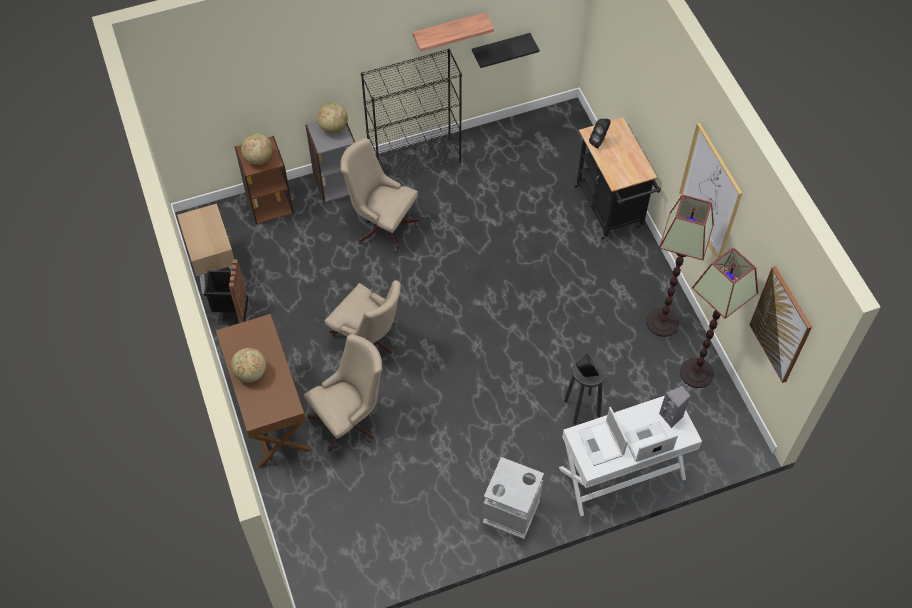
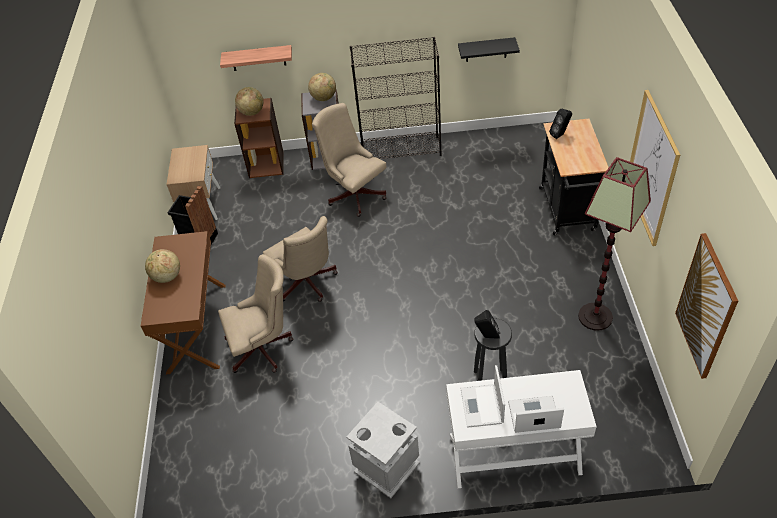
camera: 20 degrees right, 10 degrees down
(449, 30) = (435, 18): shelf -> shelf (258, 58)
(672, 416) = (568, 394): grey speaker -> none
(697, 373) = (620, 370): floor lamp -> none

